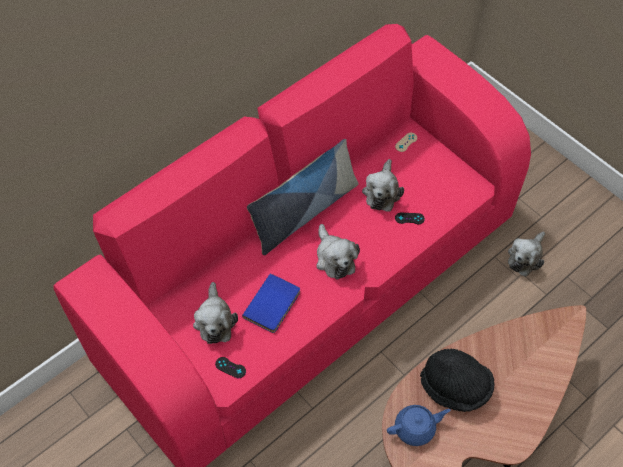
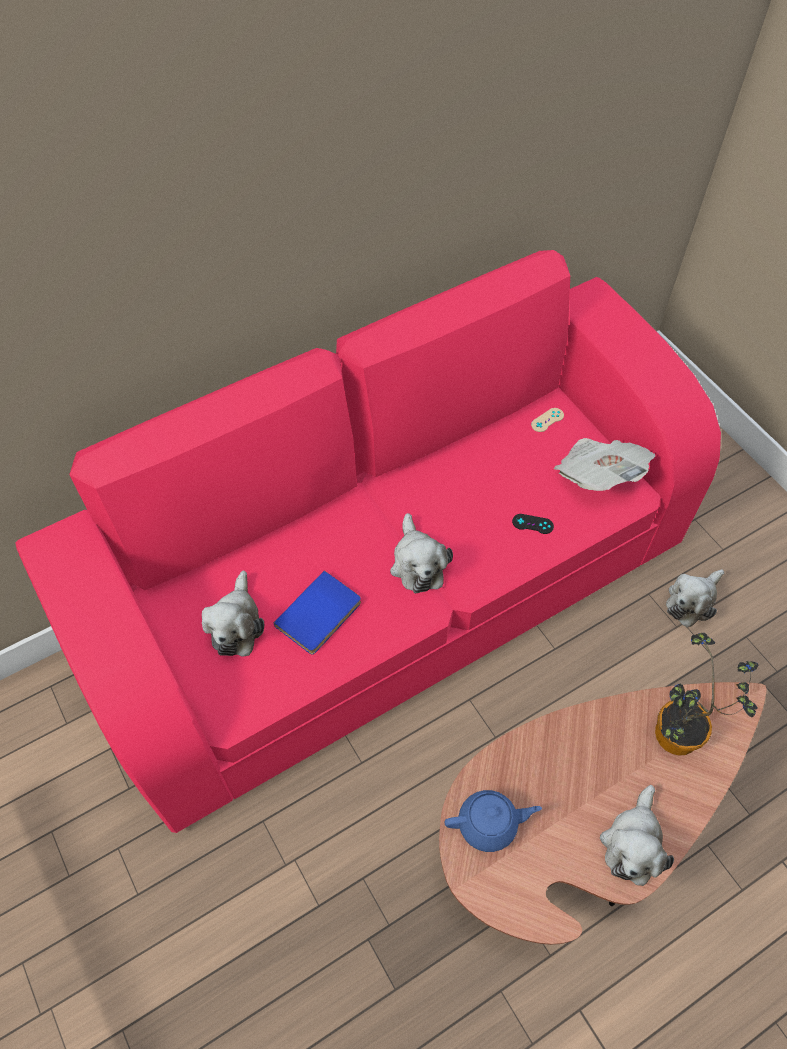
camera: 10 degrees right, 0 degrees up
(230, 367) = (242, 694): black game controller -> none
(304, 212) = (390, 495): pillow -> none
(382, 192) = (501, 482): plush toy -> plush toy (633, 843)
(449, 177) = (598, 475): none -> newspaper
(455, 387) = (556, 773): black hat -> none
(528, 351) = (671, 738): none -> potted plant

